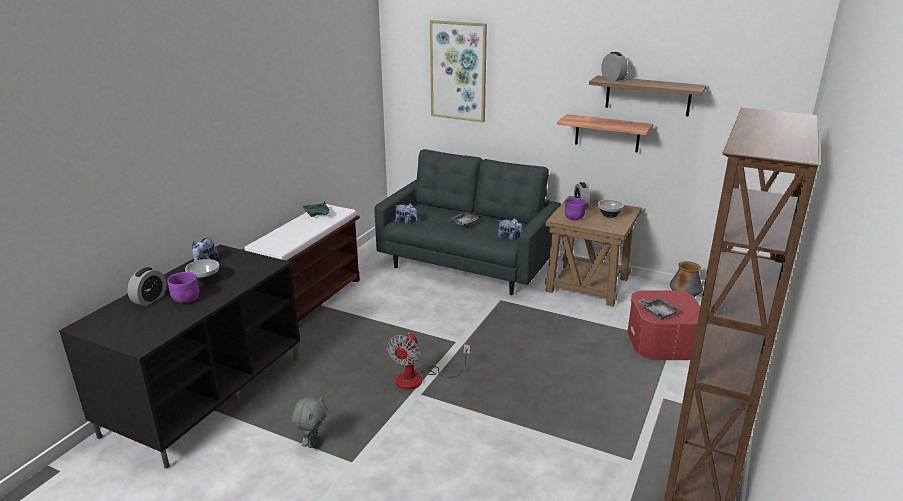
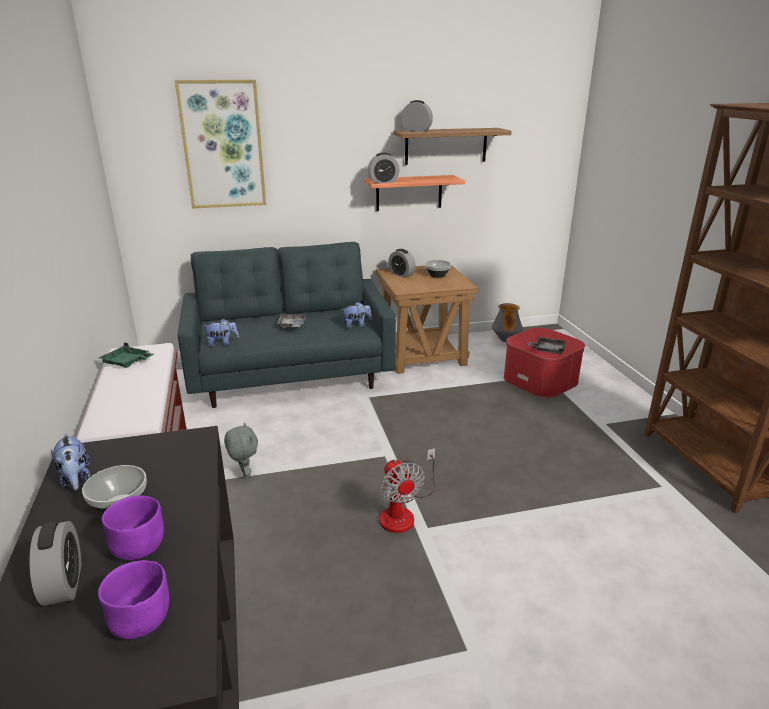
camera: 40 degrees left, 0 degrees up
(312, 442) = (394, 659): grey plush toy -> grey plush toy (244, 474)
(572, 120) = (383, 182): none -> alarm clock
(574, 218) = (416, 286): purple bowl -> purple bowl (143, 623)

